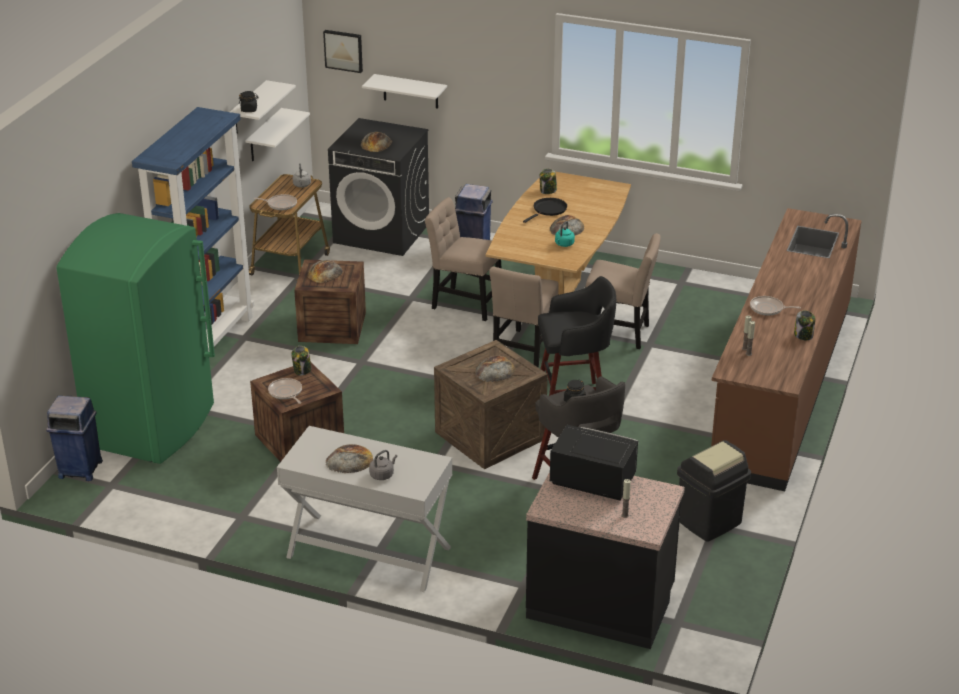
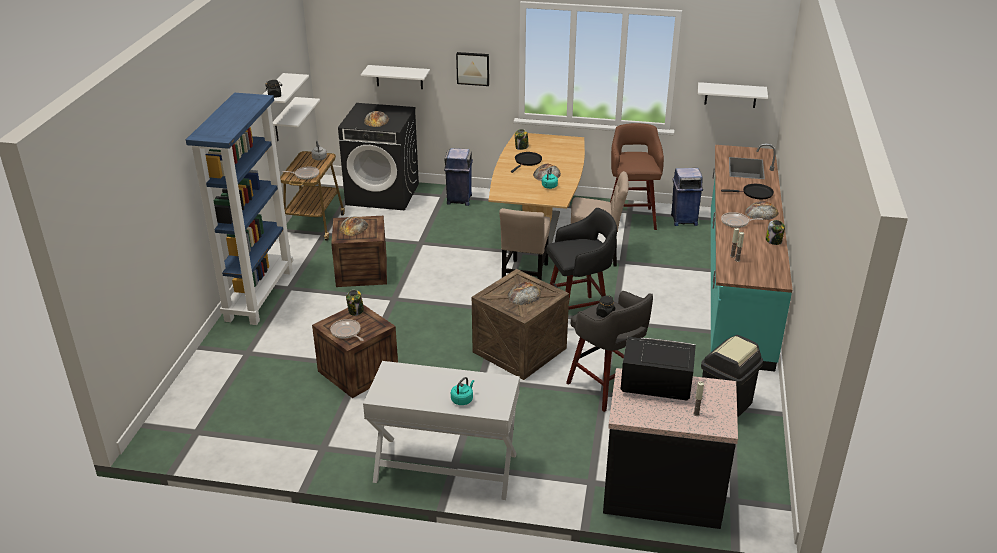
camera: 10 degrees left, 0 degrees up
(79, 469) = (164, 420): blue trash can -> blue trash can (683, 220)
(153, 426) = (225, 373): green fridge -> none
(344, 50) = (341, 47): picture -> picture (473, 68)
(349, 460) = (428, 389): bread -> bread (761, 212)
(382, 475) = (462, 399): grey kettle -> turquoise kettle
(464, 303) = (464, 243): beige chair -> none
(681, 290) = (632, 218): none -> brown stool
(781, 386) = (737, 284): brown counter -> turquoise counter
(808, 275) = (755, 193): none -> black frying pan
(811, 147) = (730, 95): none -> white shelf

